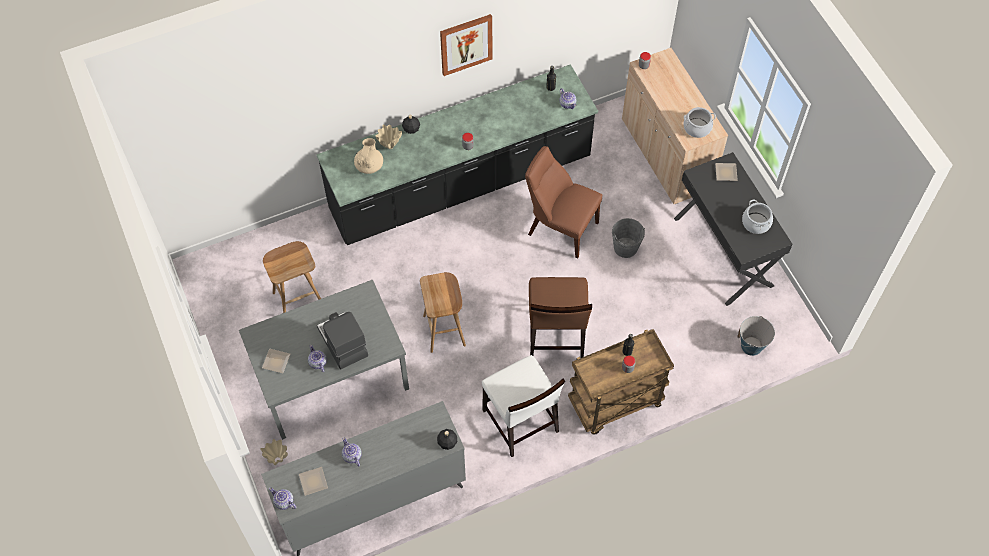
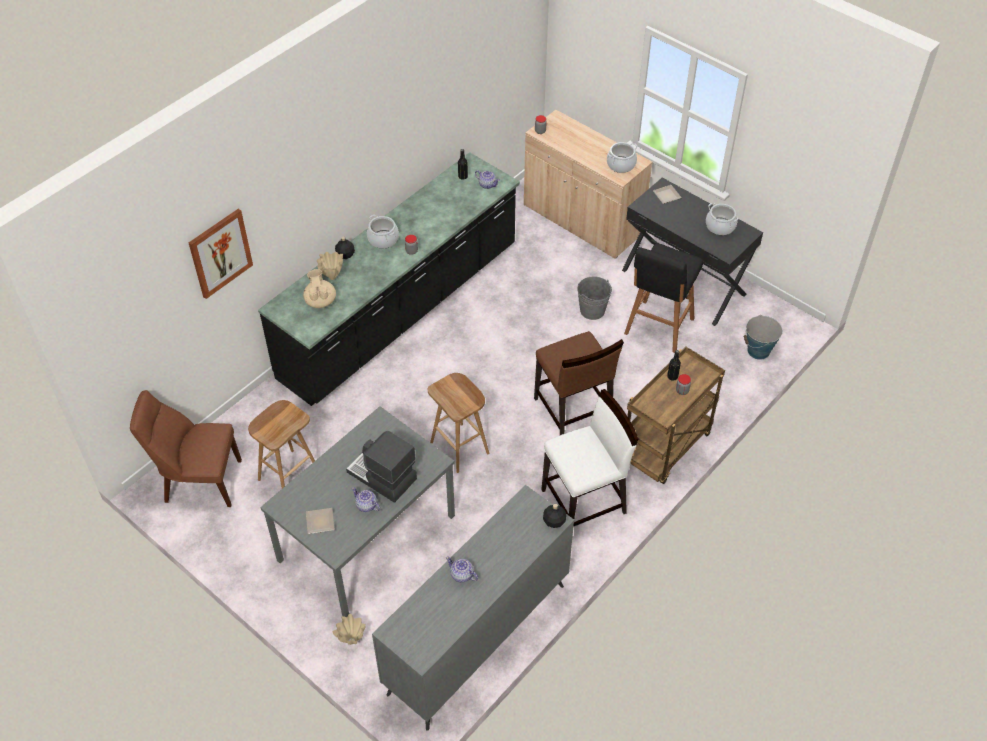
camera: 25 degrees left, 10 degrees down
(284, 502) = (414, 651): teapot -> none
(314, 482) = (436, 617): plate -> none
(450, 125) = (383, 239): none -> cooking pot
(466, 44) = (379, 141): picture -> picture (220, 253)
(520, 422) = (584, 501): white chair -> white chair turned 60 degrees counterclockwise
(560, 227) = (520, 315): brown chair -> brown chair (199, 481)
(674, 288) = (658, 328): none -> black stool

